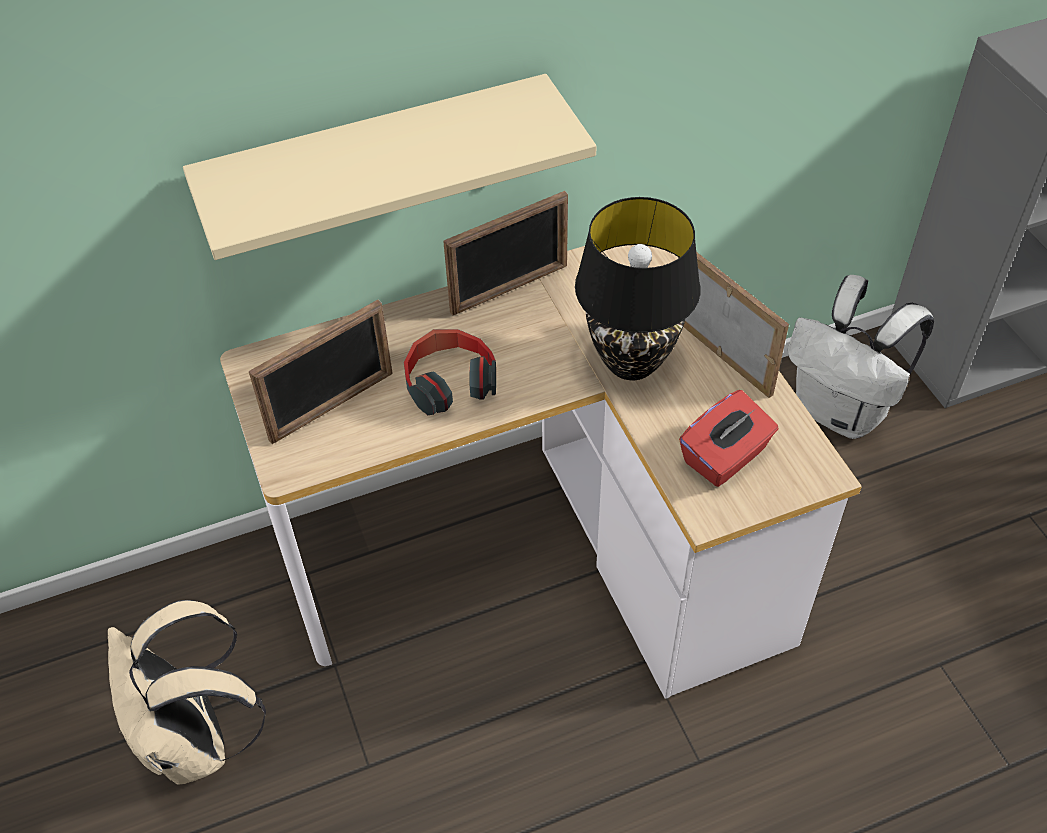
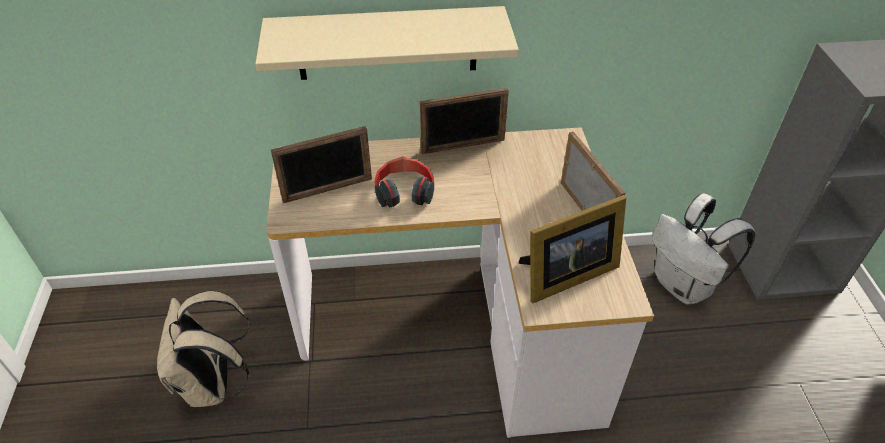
camera: 15 degrees right, 5 degrees down
(633, 363) = (525, 204): black table lamp -> none
(725, 457) = (565, 275): red tissue box -> picture frame

